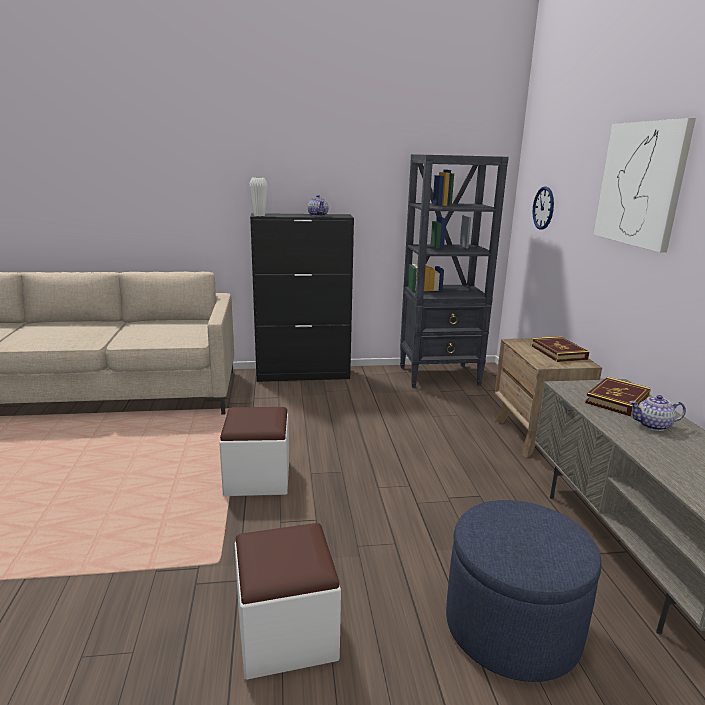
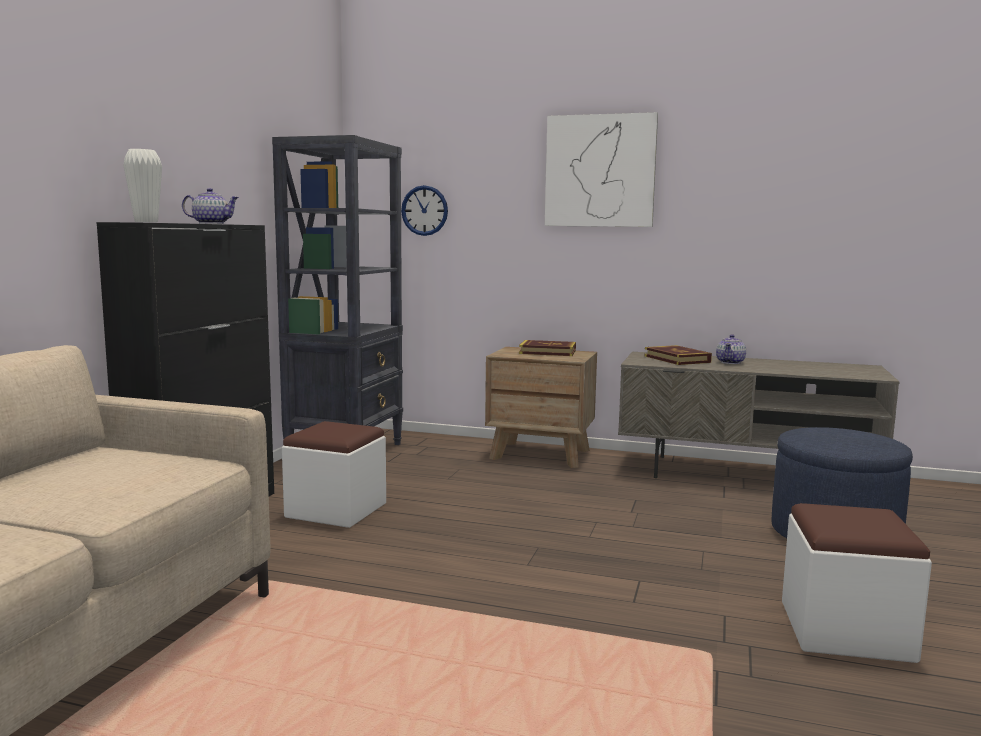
camera: 65 degrees left, 10 degrees down
(257, 478) = (513, 600): white ottoman -> white ottoman (336, 510)

